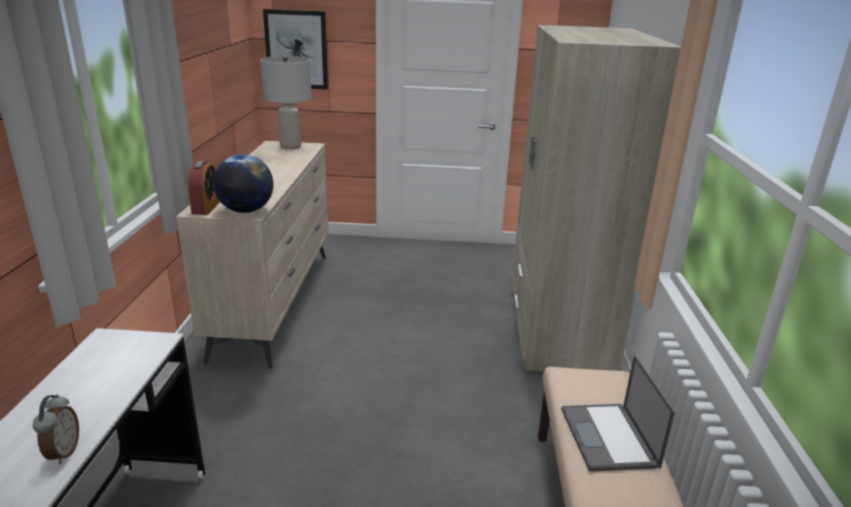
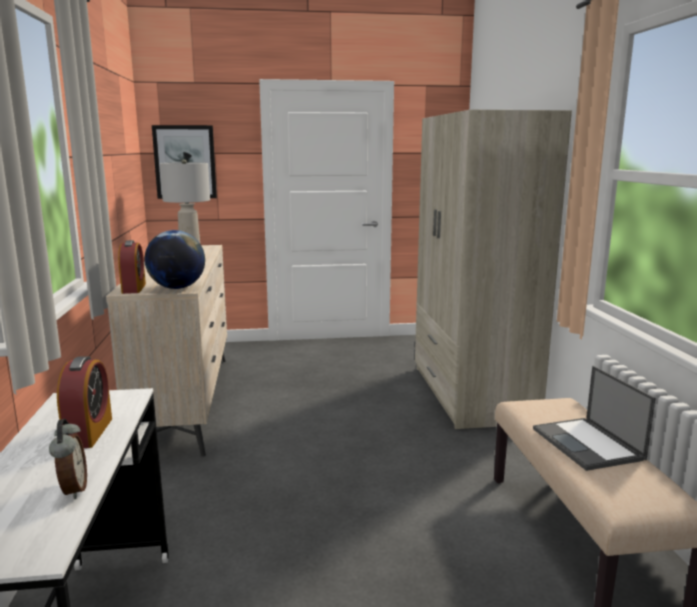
camera: 10 degrees left, 10 degrees down
(104, 384) = (88, 432): none -> alarm clock

